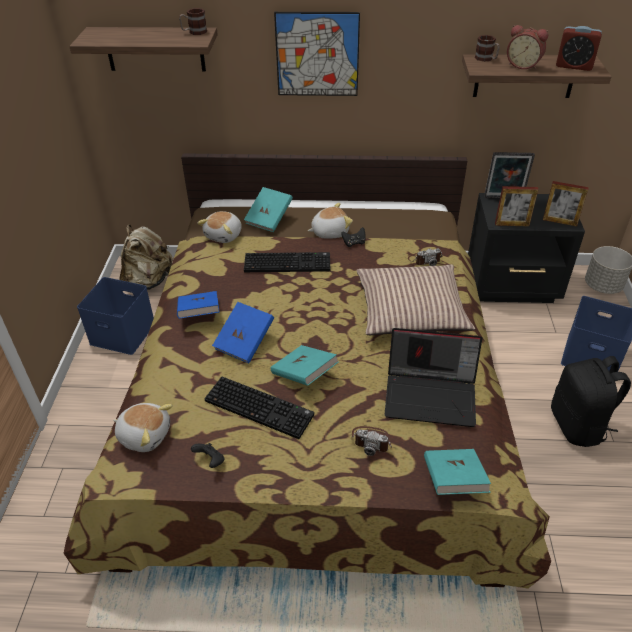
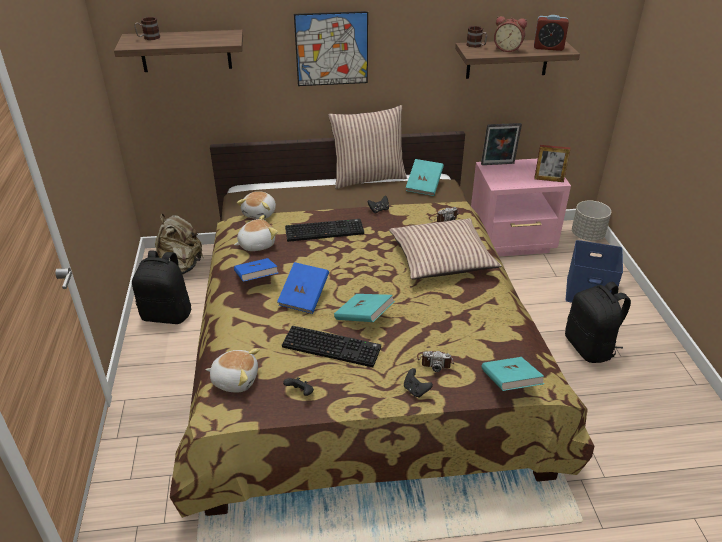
camera: 10 degrees left, 5 degrees down
(124, 333) = (168, 314): blue storage box -> black backpack
(194, 32) = (224, 34): mug -> mug (148, 38)
(269, 219) = (297, 196): turquoise book -> turquoise book (424, 186)
(329, 232) = (354, 203): plush toy -> plush toy (256, 244)
(340, 475) = (416, 390): none -> black game controller
(353, 202) = (368, 177): none -> pillow
(431, 395) = (476, 322): laptop -> none
(512, 224) = (509, 185): picture frame -> none
(513, 286) = (512, 242): black nightstand -> pink nightstand

